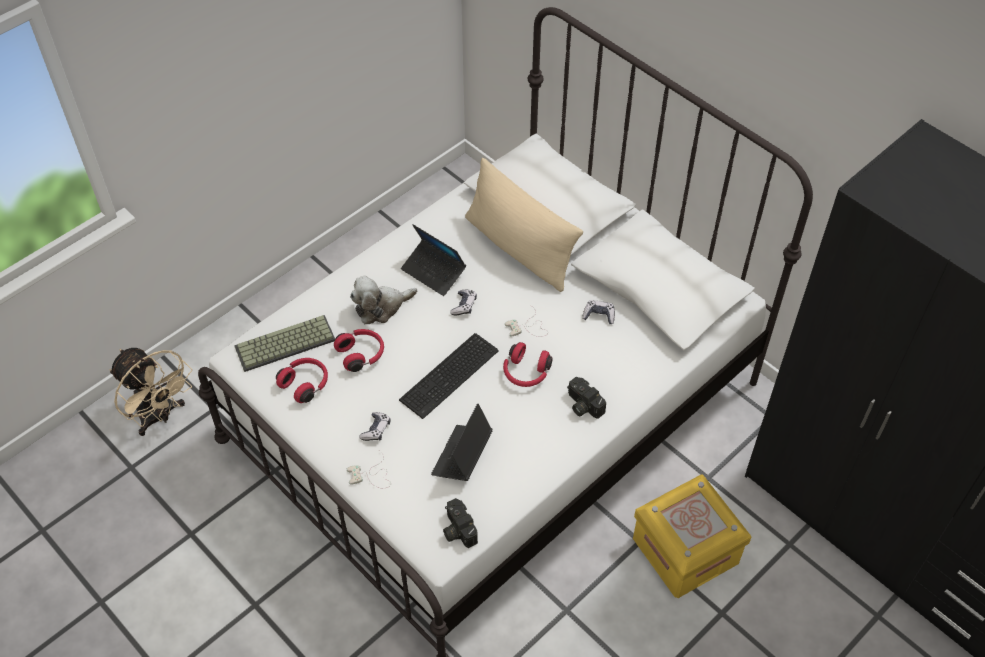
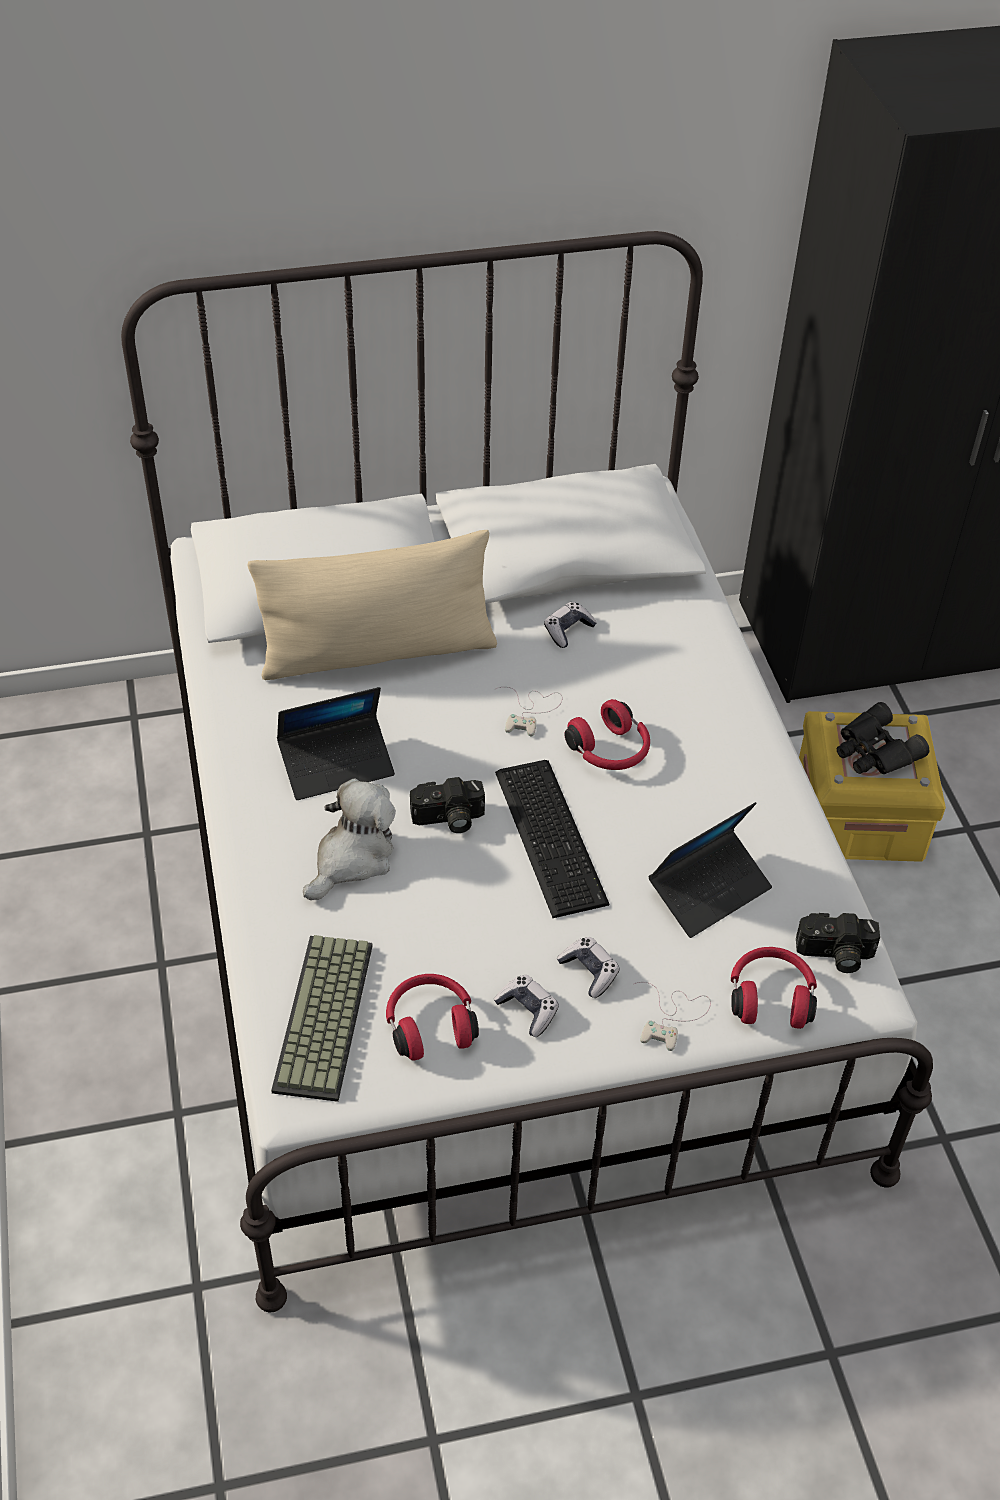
camera: 60 degrees left, 5 degrees down
(160, 416) = (144, 1386): beige fan -> none
(361, 354) = (427, 924): red headphones -> red headphones (770, 997)
(381, 307) = (352, 858): plush toy -> plush toy turned 150 degrees counterclockwise
(462, 456) = (709, 890): laptop -> laptop turned 90 degrees counterclockwise
(464, 306) = (432, 760): game controller -> game controller (527, 1010)
(582, 405) = (709, 720): camera -> camera (448, 819)
(692, 518) = (874, 751): none -> black binoculars

